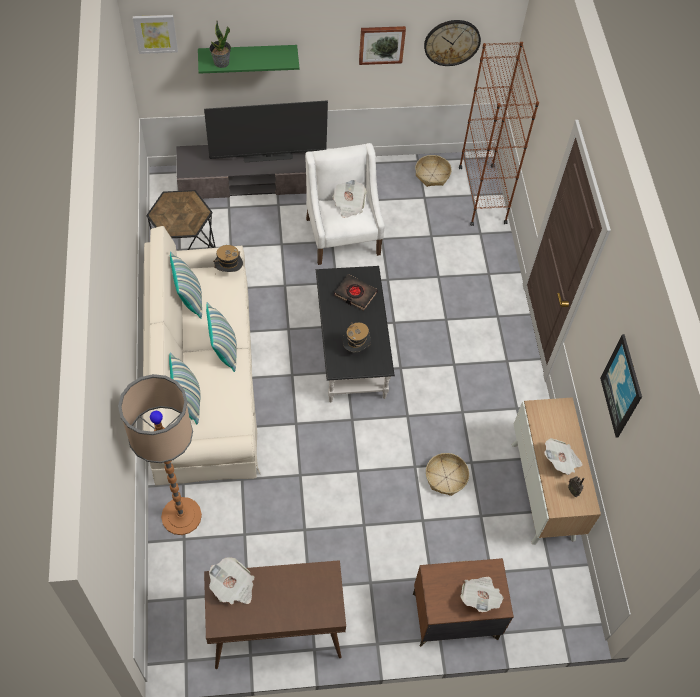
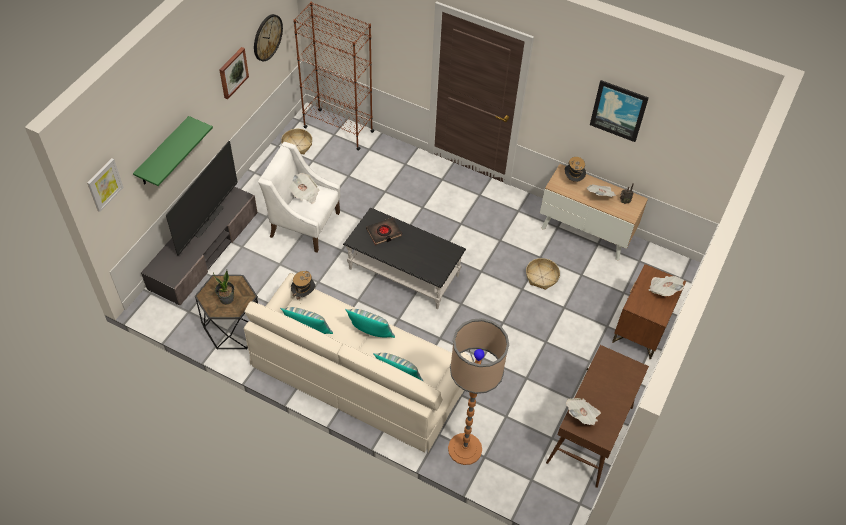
camera: 55 degrees left, 5 degrees down
(221, 62) = (162, 166): potted plant -> potted plant (227, 299)
(356, 348) = (429, 257): hat -> hat (573, 180)

